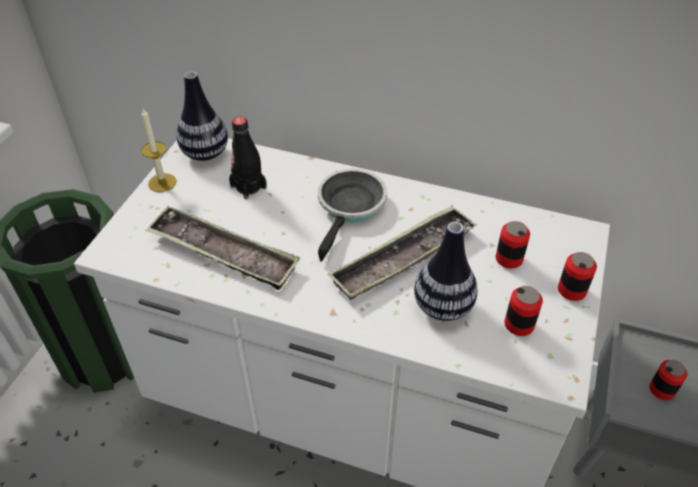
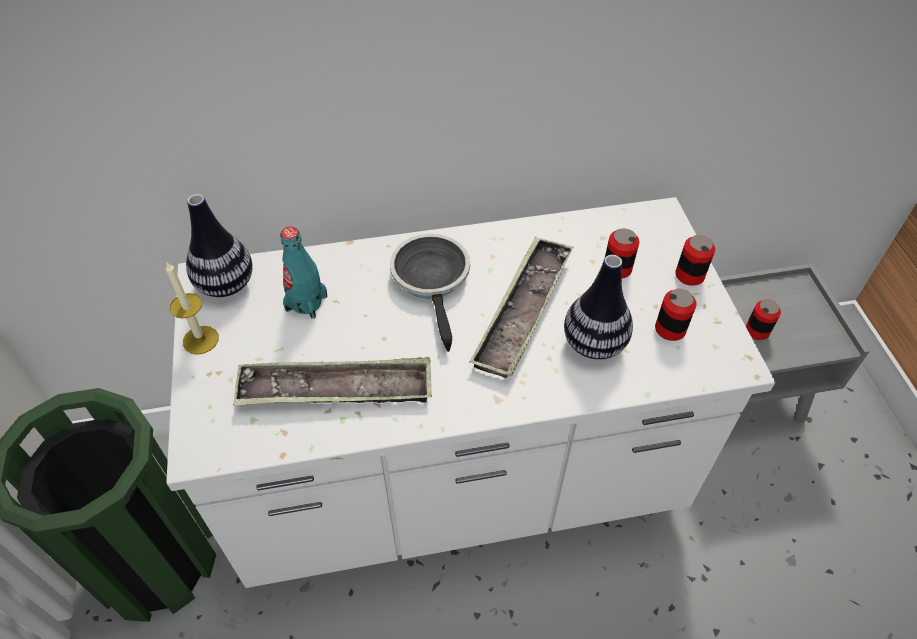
camera: 30 degrees left, 5 degrees up
(248, 187) = (306, 303): black bottle -> turquoise bottle

